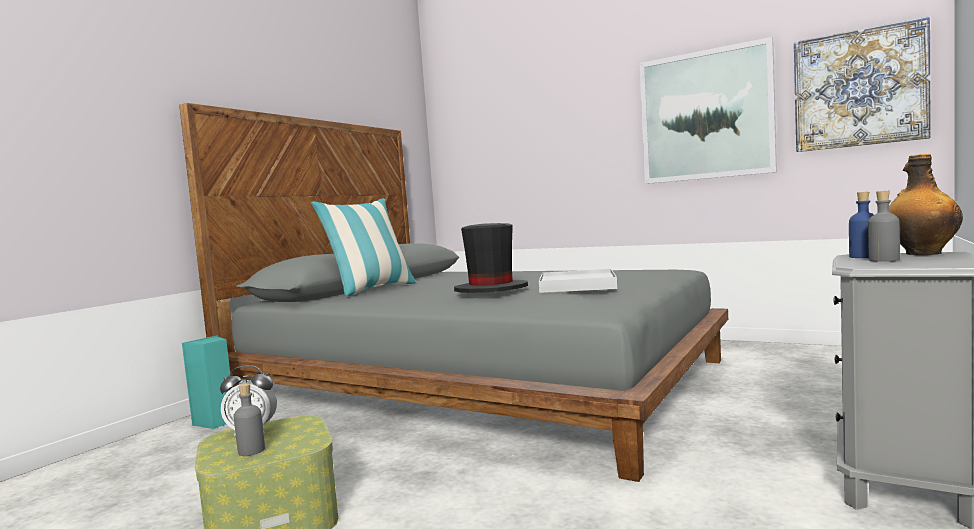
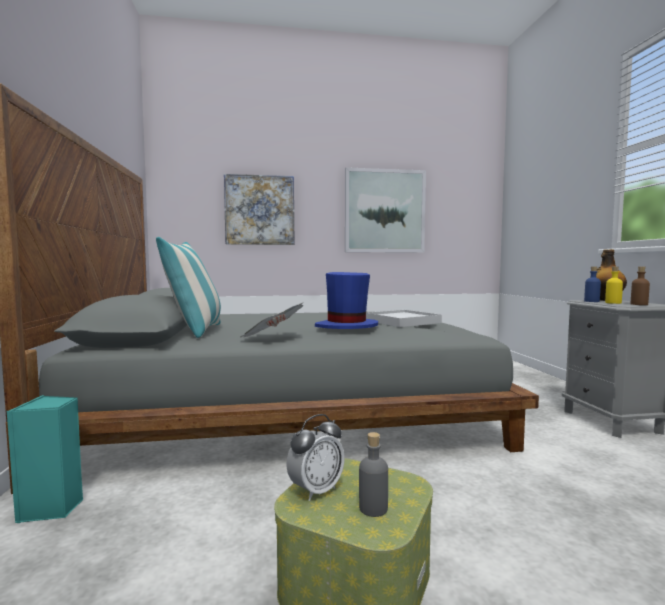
camera: 40 degrees left, 0 degrees up
(394, 300) = (272, 339): none -> newspaper
(490, 290) = (346, 327): black hat -> blue hat
(858, 88) = (464, 210): picture -> picture (259, 210)
(884, 260) = (613, 303): grey bottle -> yellow bottle
(911, 264) = (639, 304): none -> brown bottle

